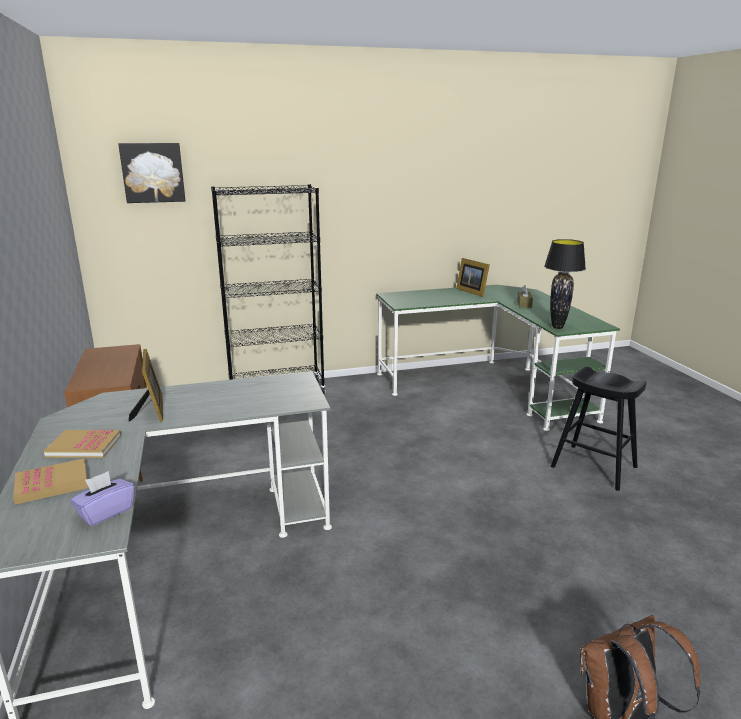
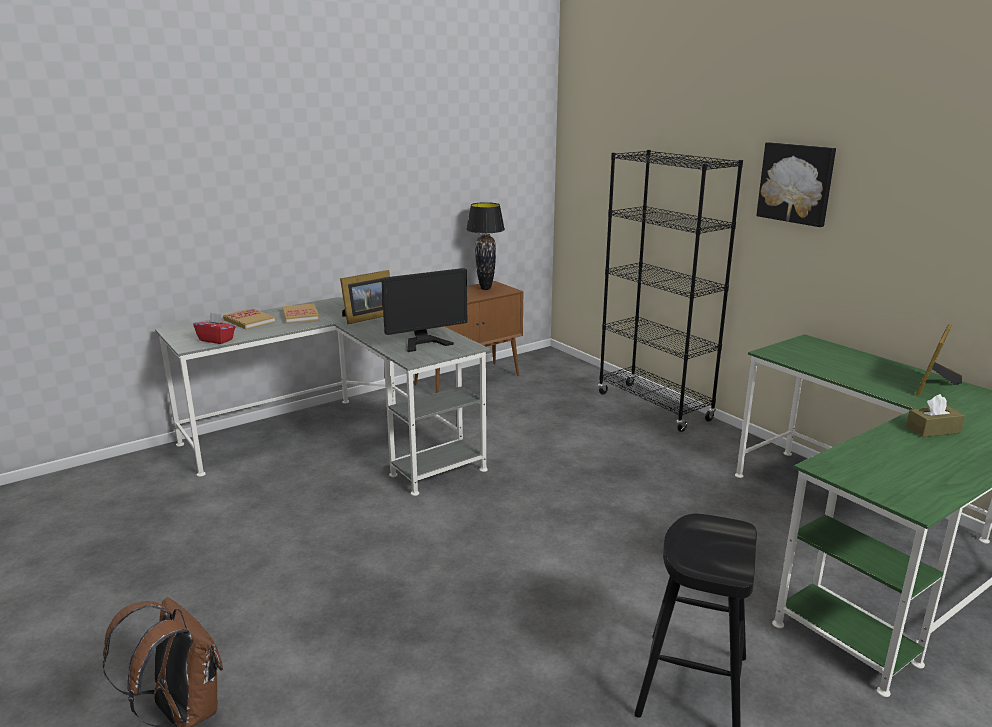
camera: 70 degrees right, 0 degrees up
(105, 512) = (216, 340): purple tissue box -> red tissue box
(153, 172) = (610, 129): picture -> picture (796, 183)
(257, 393) = (420, 339): none -> monitor
(558, 327) = (836, 464): black table lamp -> black table lamp (485, 288)

